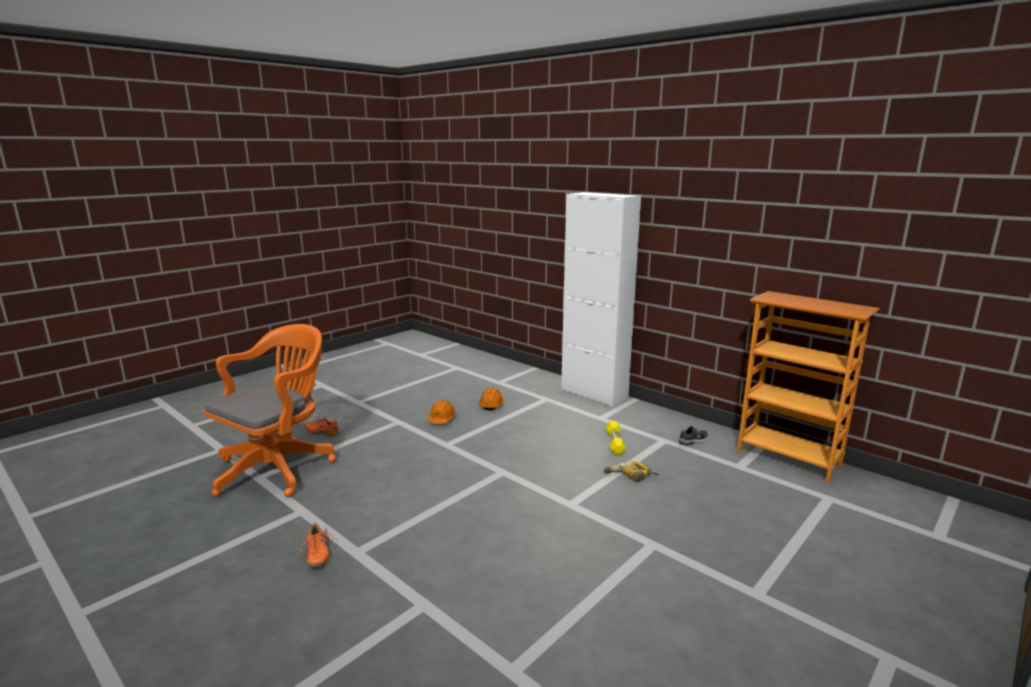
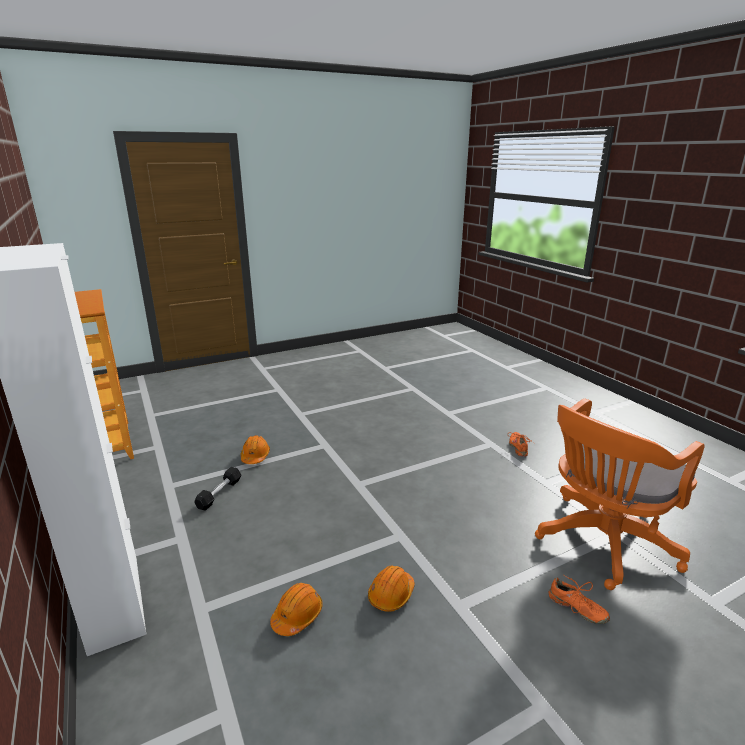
camera: 160 degrees left, 5 degrees up
(615, 443) = (219, 494): yellow dumbbell -> black dumbbell
(629, 477) = (255, 456): power drill -> orange hard hat
(693, 440) = (143, 479): shoe -> none

